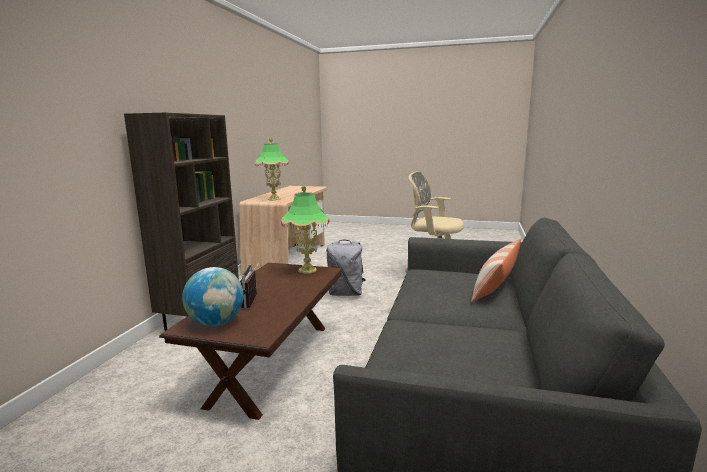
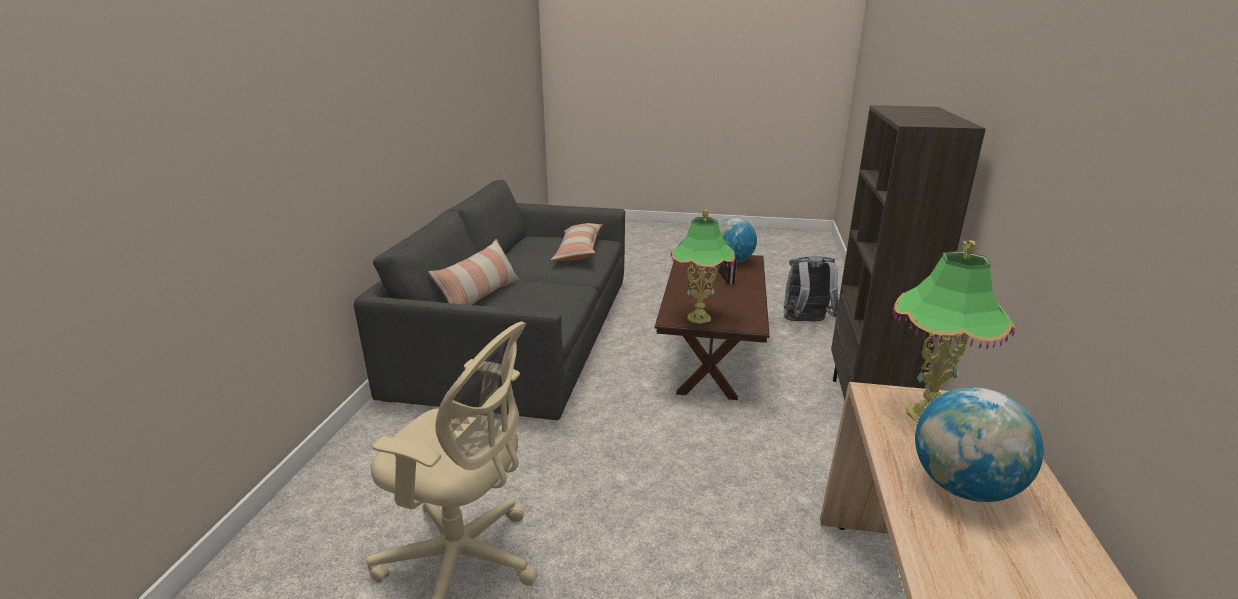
camera: 175 degrees right, 10 degrees up
(287, 194) = (963, 487): none -> globe
(346, 293) = (670, 474): grey backpack -> grey backpack (806, 322)
(419, 353) = (578, 251): none -> pillow

